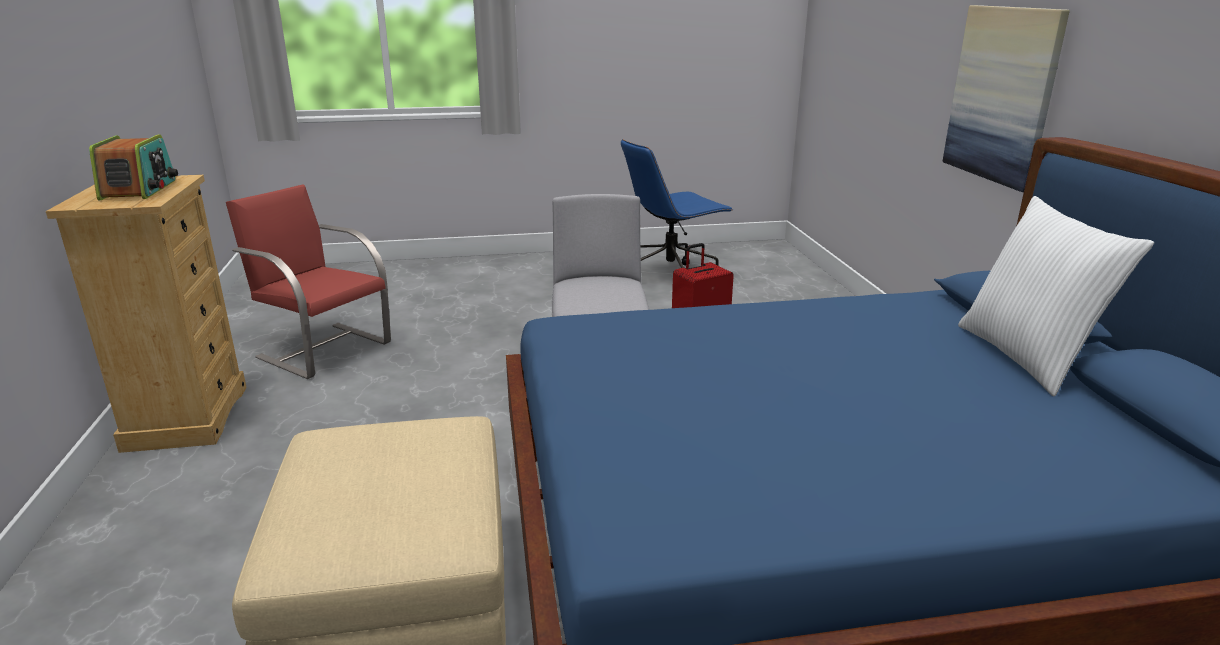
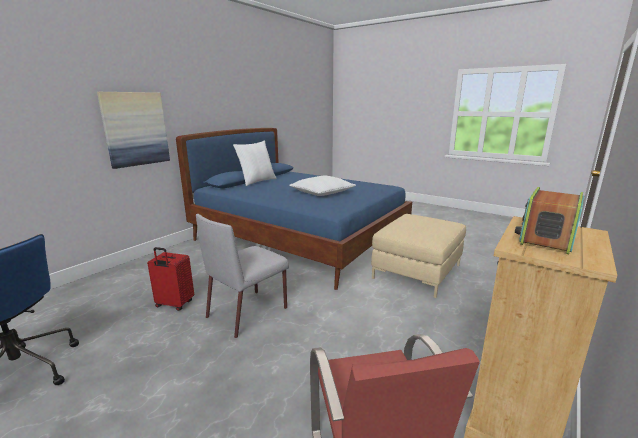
camera: 135 degrees left, 5 degrees down
(733, 376) = (322, 192): none -> white pillow

